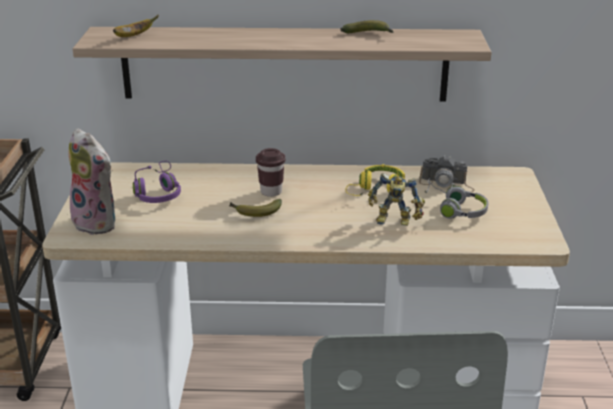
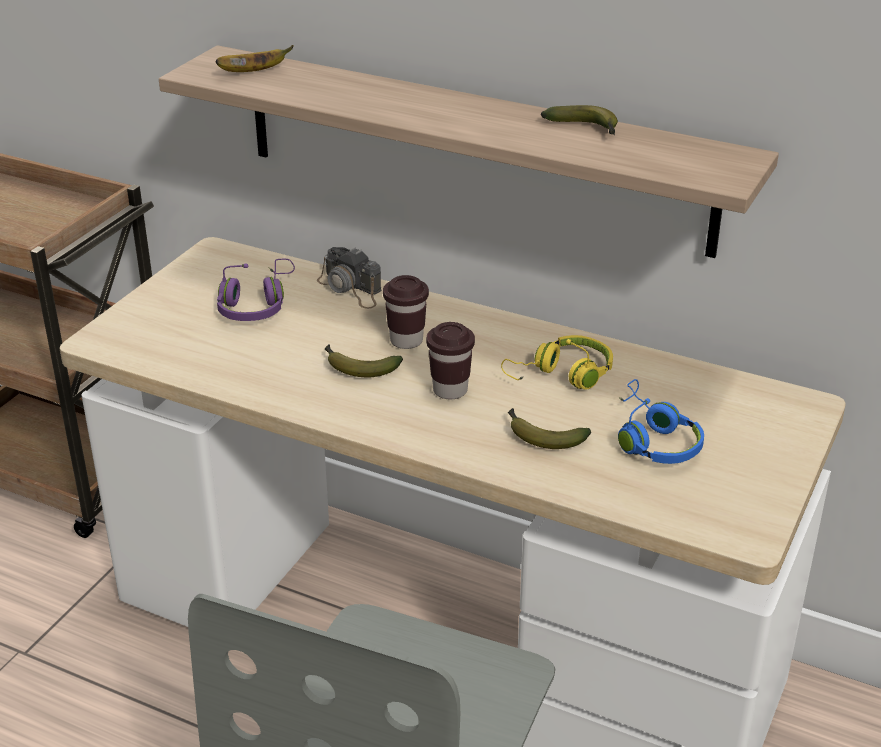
camera: 25 degrees right, 5 degrees up
(98, 223) = (148, 331): plush toy -> none
(321, 211) = (450, 390): none -> brown cup
(394, 222) = (541, 436): toy robot -> banana
(447, 183) = (679, 393): camera -> camera (351, 289)
(454, 209) = (652, 439): grey headphones -> blue headphones

